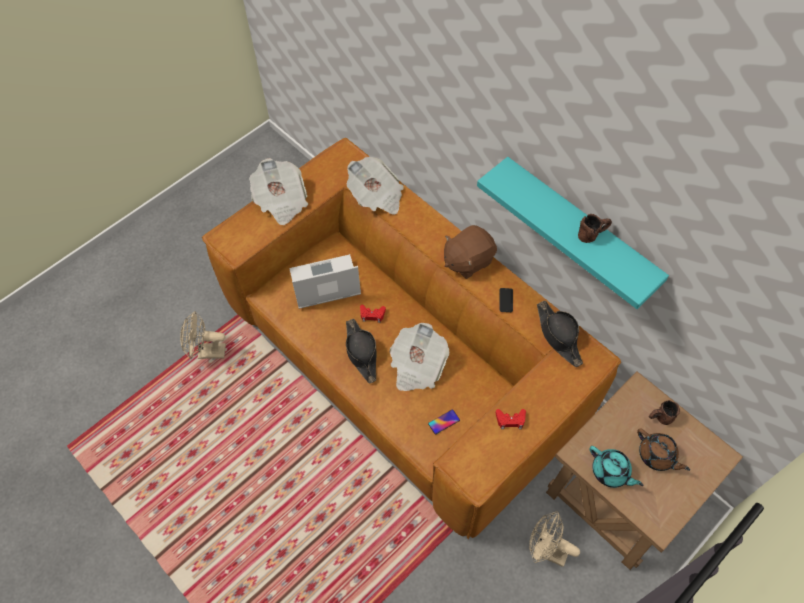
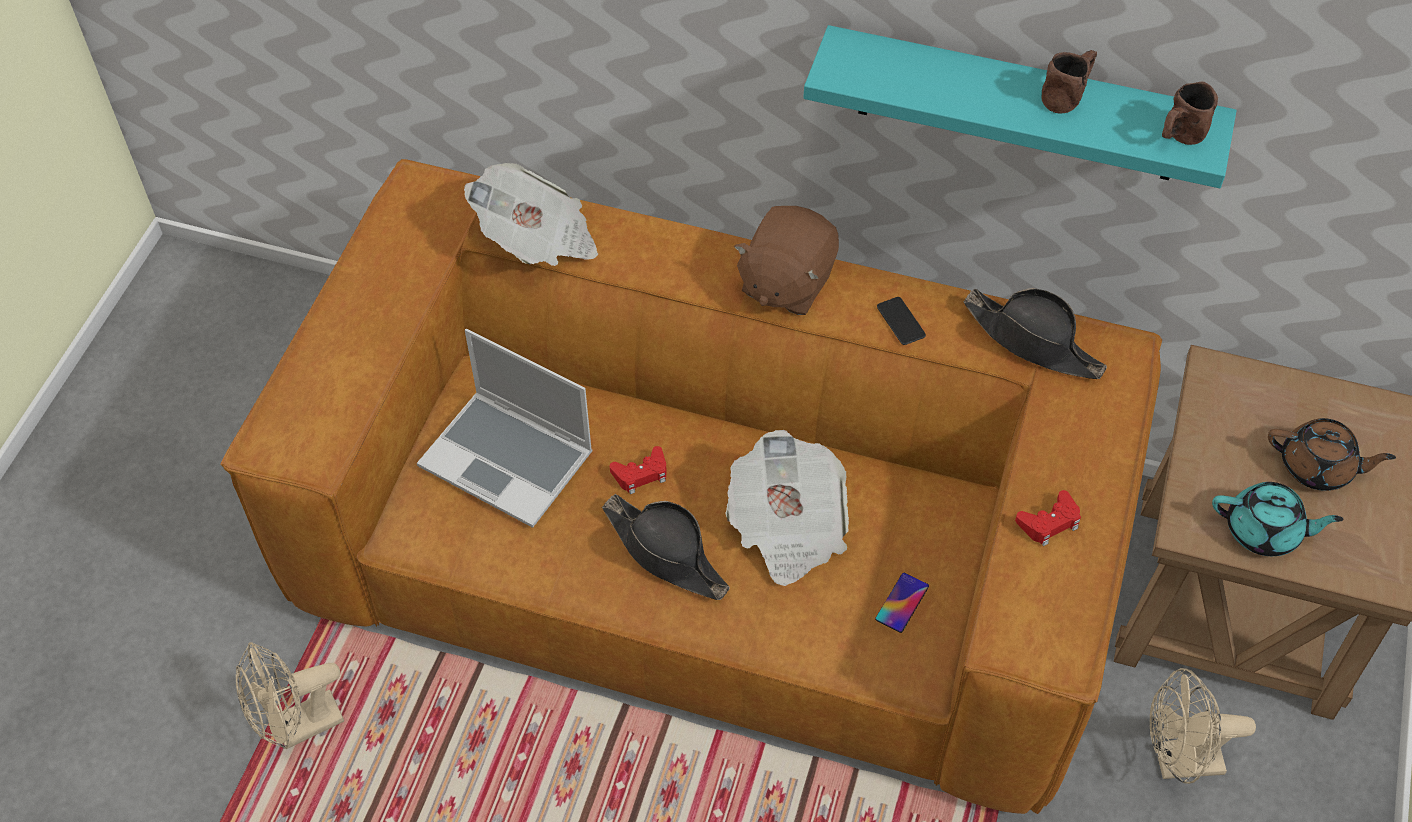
camera: 30 degrees left, 5 degrees down
(281, 201) = (349, 326): newspaper -> none
(324, 284) = (509, 459): laptop -> laptop turned 105 degrees counterclockwise
(659, 418) = (1279, 404): brown mug -> brown mug (1178, 137)

